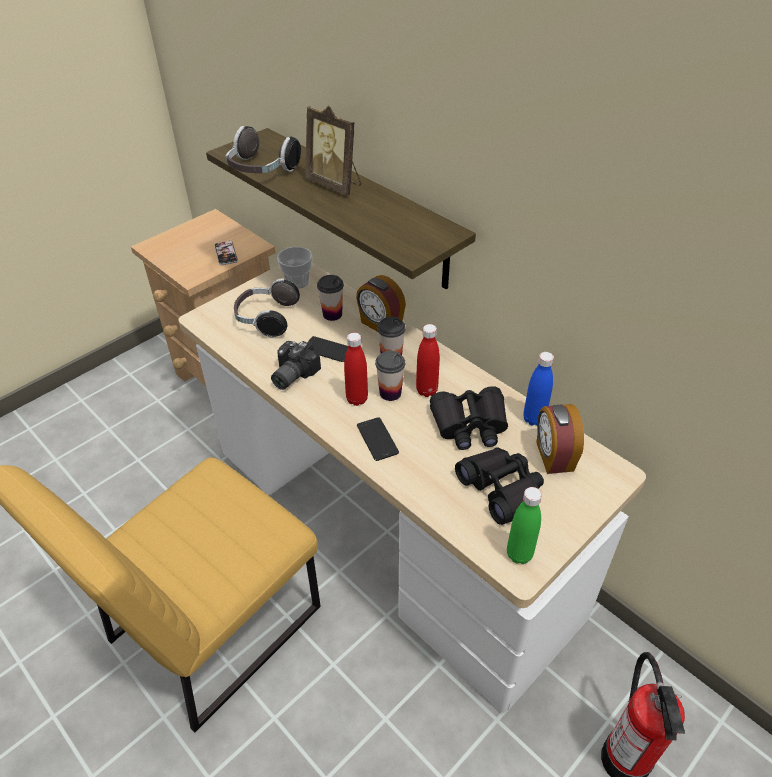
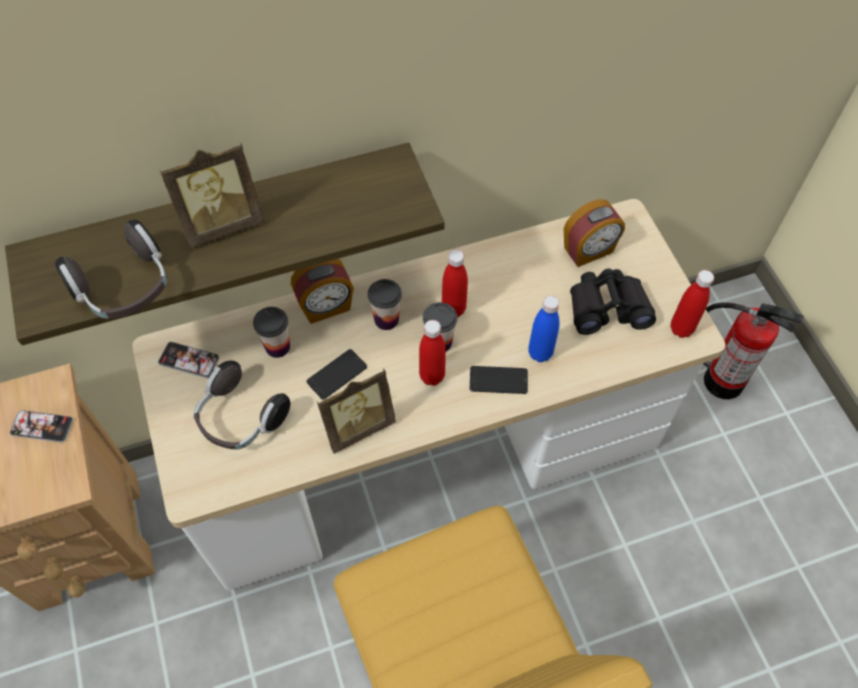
camera: 65 degrees left, 15 degrees up
(291, 374) = (357, 426): camera -> picture frame
(297, 282) = (189, 360): cup -> phone
(469, 425) = (519, 295): black binoculars -> none
(519, 554) = (681, 329): green bottle -> red bottle
(534, 419) = (537, 242): blue bottle -> blue bottle (540, 353)
(553, 456) = (589, 251): alarm clock -> alarm clock turned 45 degrees counterclockwise

